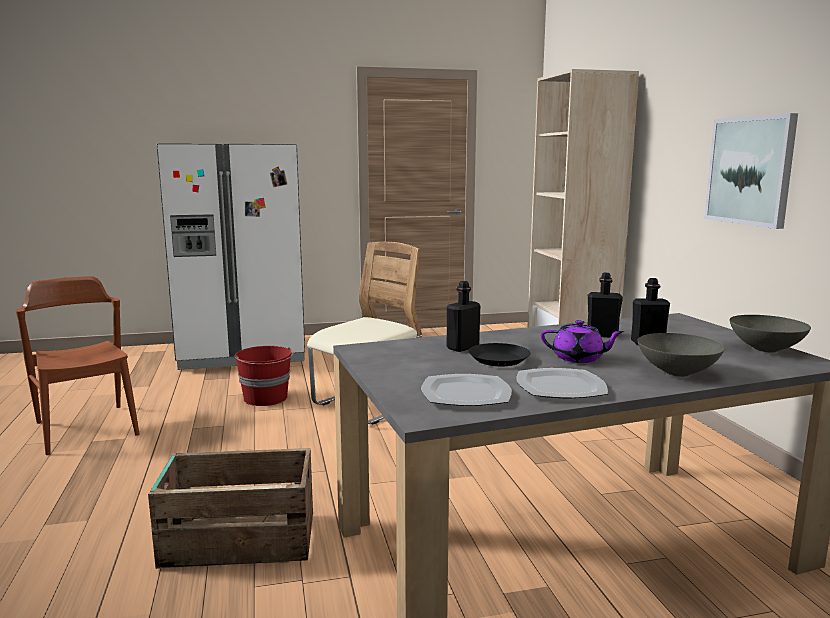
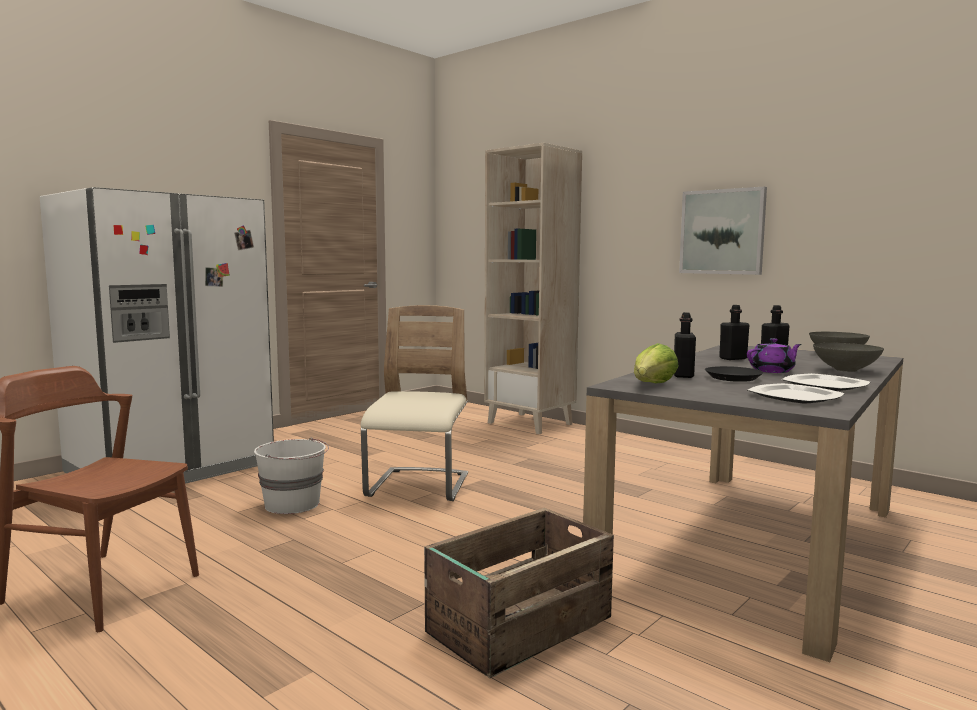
camera: 35 degrees left, 5 degrees down
(266, 398) = (293, 504): red bucket -> white bucket
(390, 354) = (653, 385): none -> lettuce

